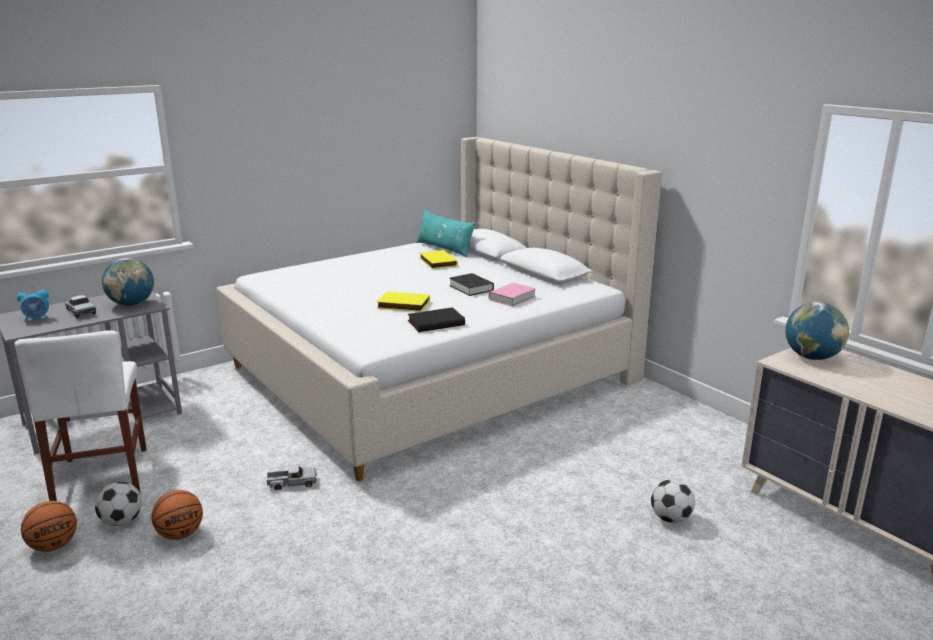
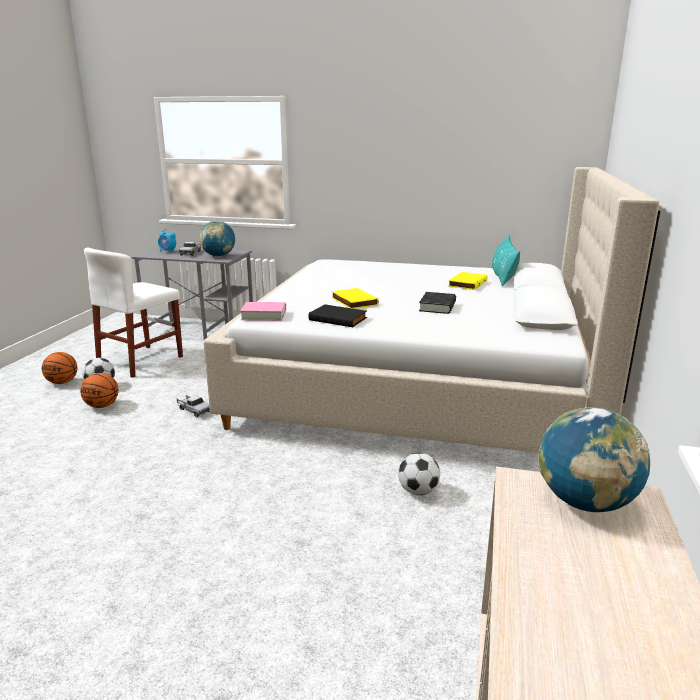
camera: 50 degrees right, 0 degrees up
(512, 298) = (448, 323): pink book -> pink book (264, 315)
(671, 519) = (349, 611): football -> football (418, 491)

